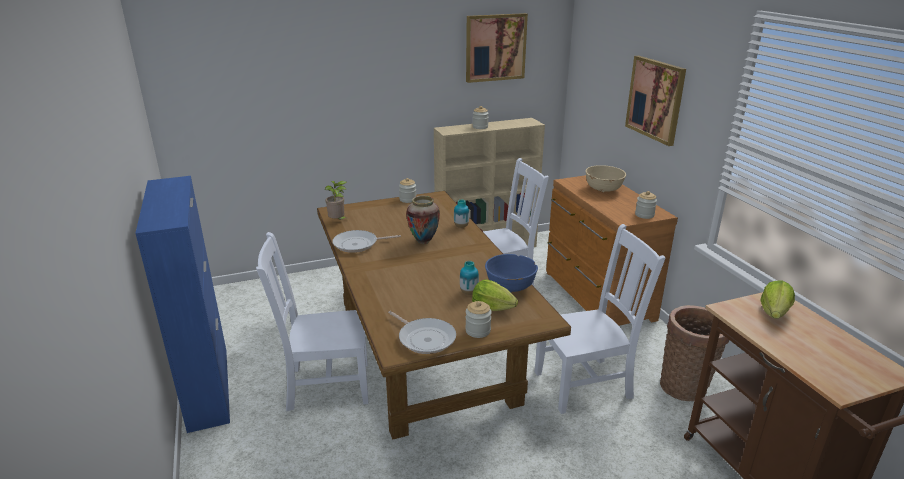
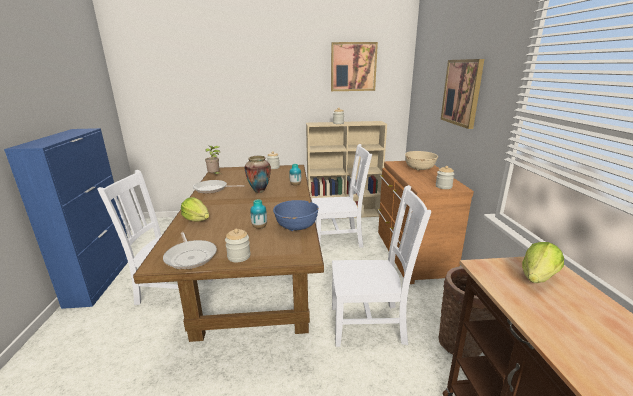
camera: 15 degrees right, 5 degrees down
(492, 308) = (267, 240): lettuce -> lettuce (197, 220)

